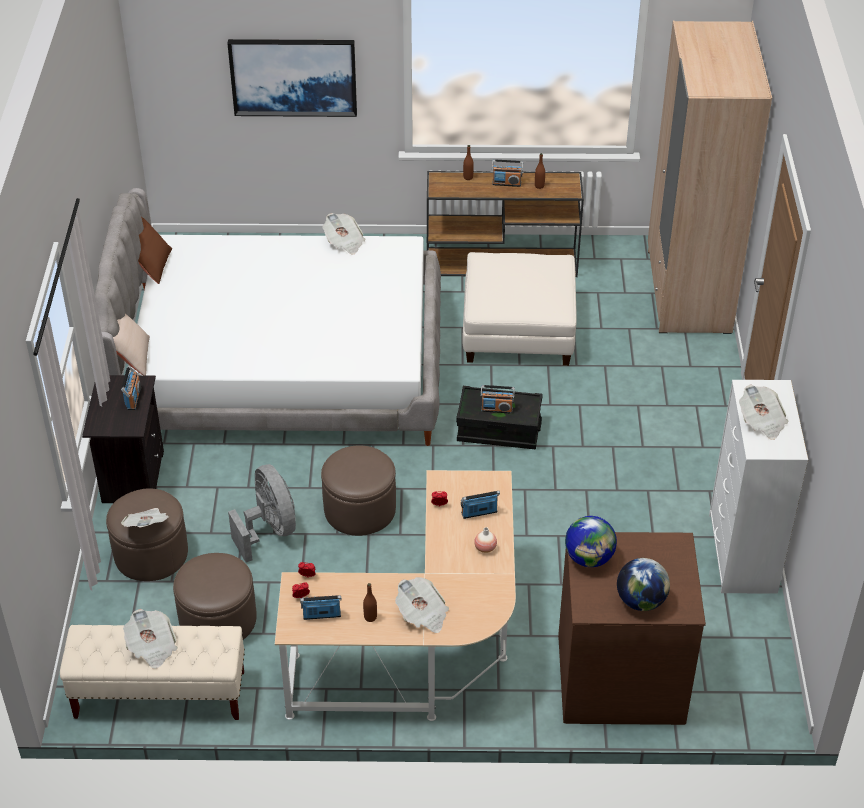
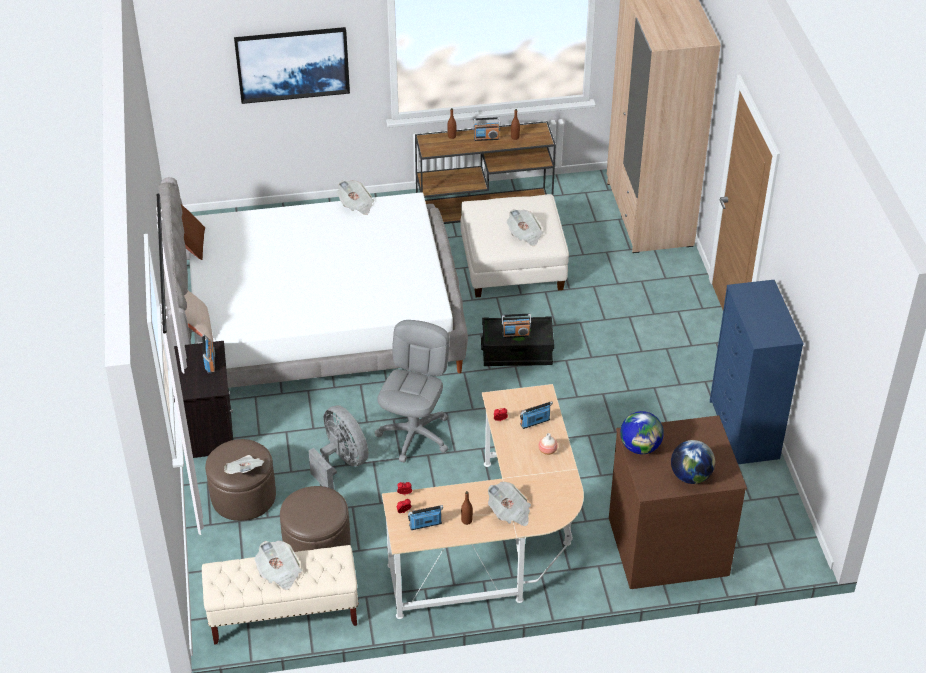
camera: 10 degrees left, 0 degrees up
(360, 509) = (415, 435): brown ottoman -> grey office chair
(742, 554) = (744, 430): white dresser -> blue dresser
(762, 422) = (759, 317): newspaper -> newspaper (525, 235)

